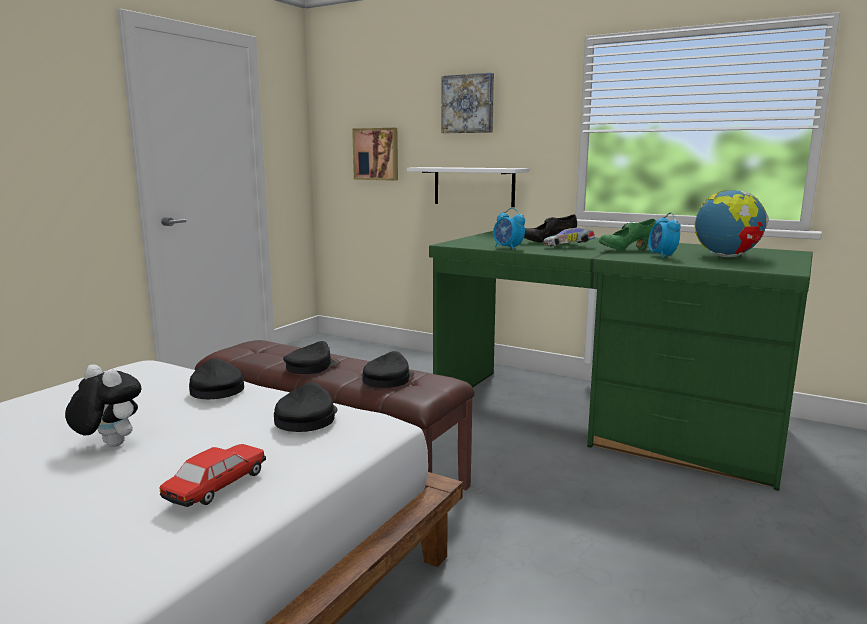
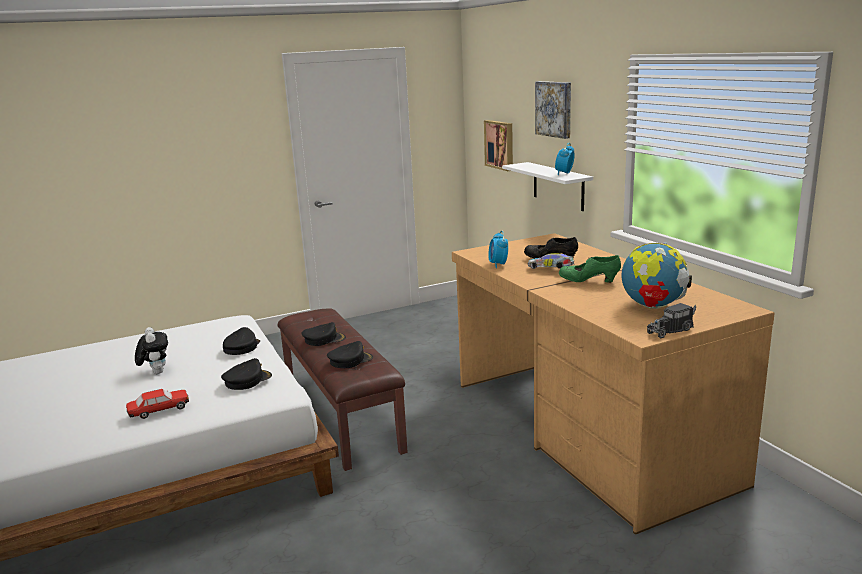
camera: 35 degrees right, 5 degrees up
(603, 420) = (583, 430): green desk -> brown desk
(662, 256) = (595, 296): alarm clock -> alarm clock (564, 173)
(790, 265) = (671, 330): none -> toy truck

